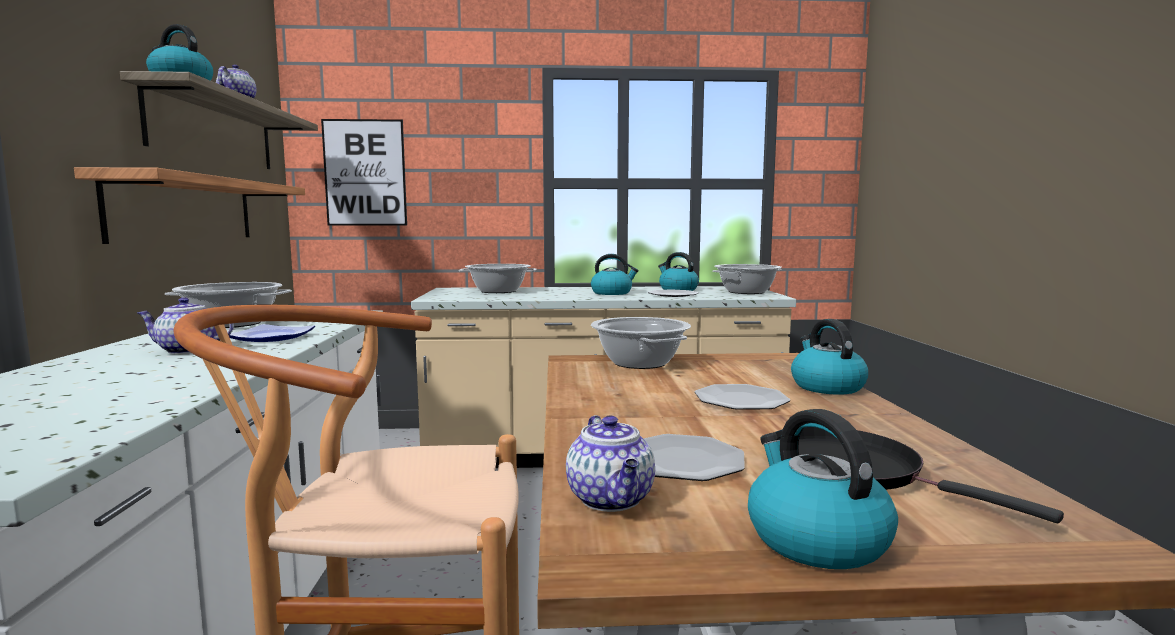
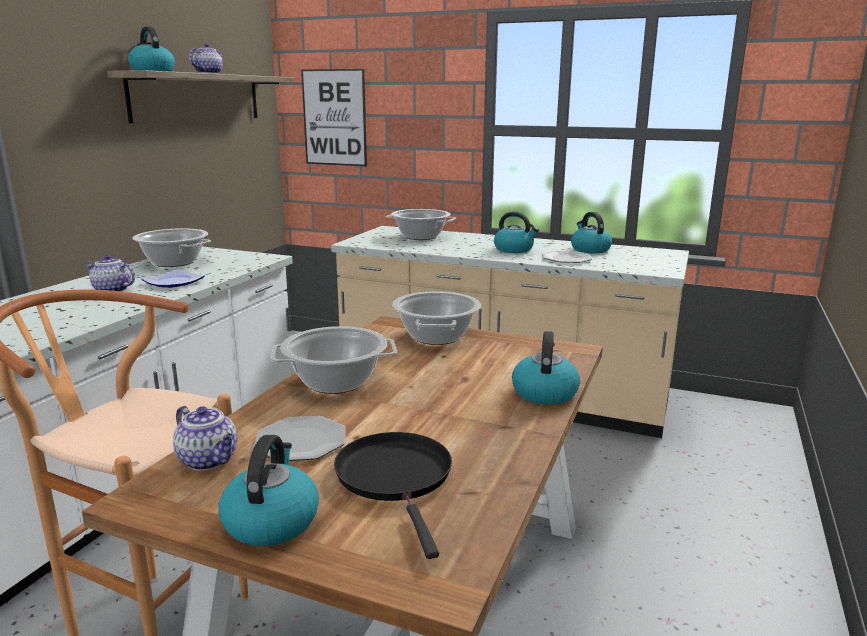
camera: 25 degrees right, 10 degrees up
(186, 210) = (169, 165): shelf -> none
(612, 500) = (209, 460): teapot -> teapot turned 60 degrees counterclockwise
(741, 400) = (443, 393): plate -> none
(746, 292) = (652, 261): cooking pot -> cooking pot (336, 382)

